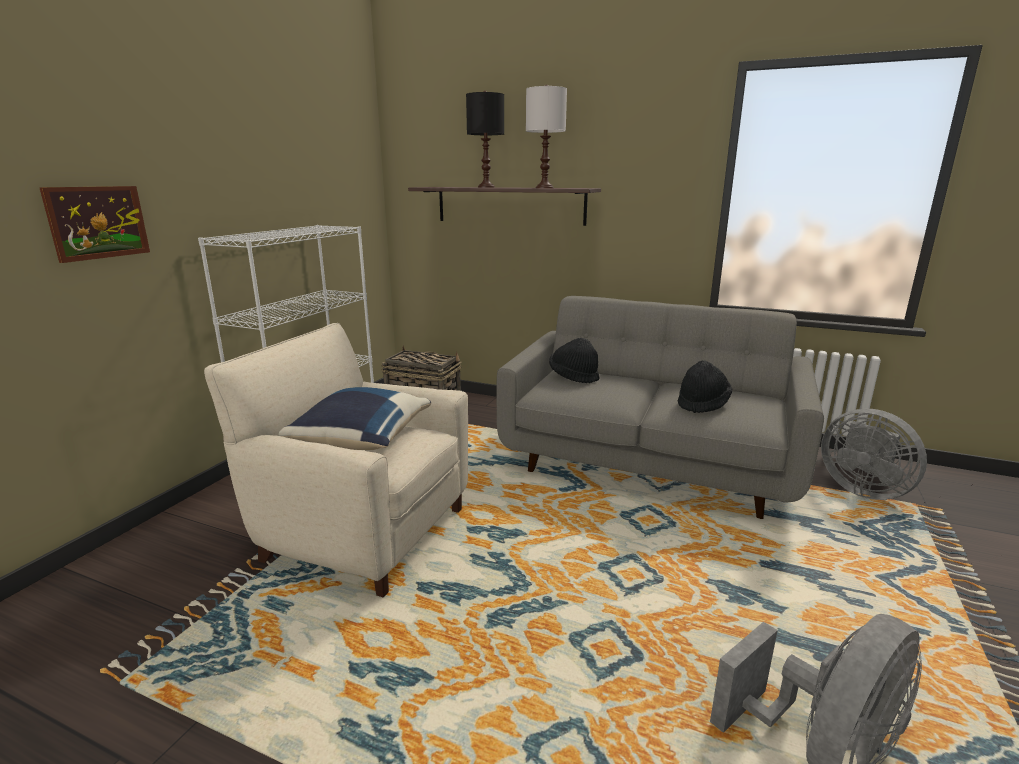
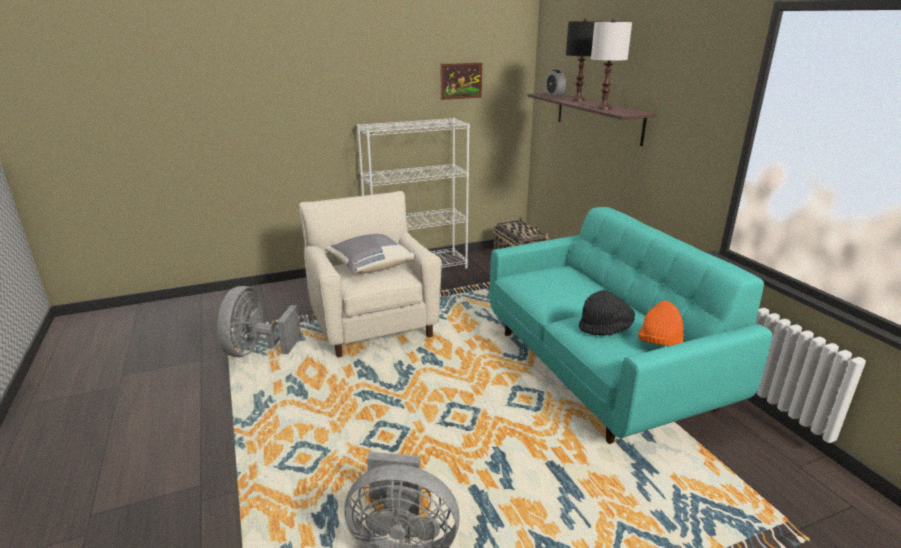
camera: 45 degrees right, 5 degrees up
(98, 222) = (300, 114): picture -> picture (461, 81)
(359, 439) = (370, 266): blue pillow -> grey pillow
(437, 186) = (554, 94): none -> alarm clock
(573, 376) = (558, 274): black hat -> none
(649, 463) = (599, 369): grey sofa -> turquoise sofa
(755, 399) = (659, 344): none -> orange hat
(862, 489) = (758, 481): grey fan -> grey fan (256, 350)

